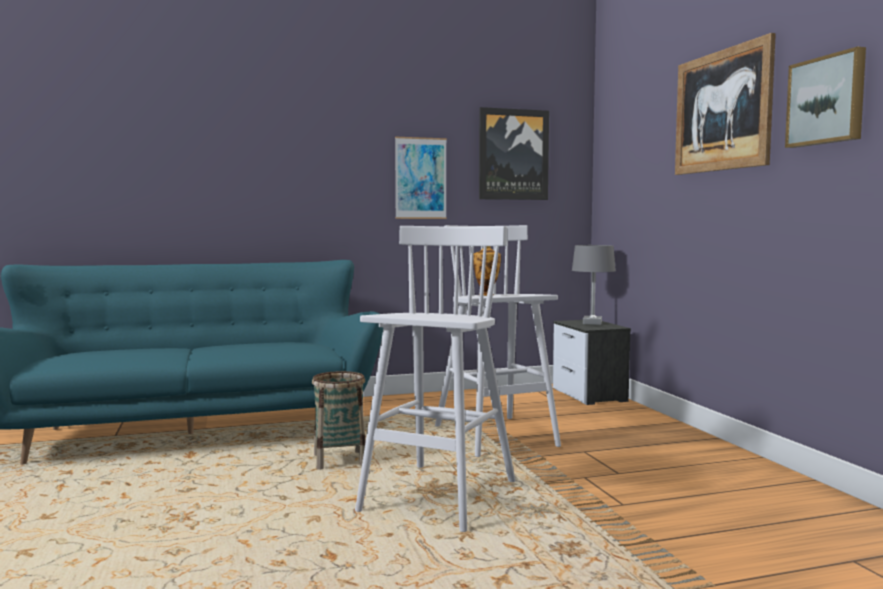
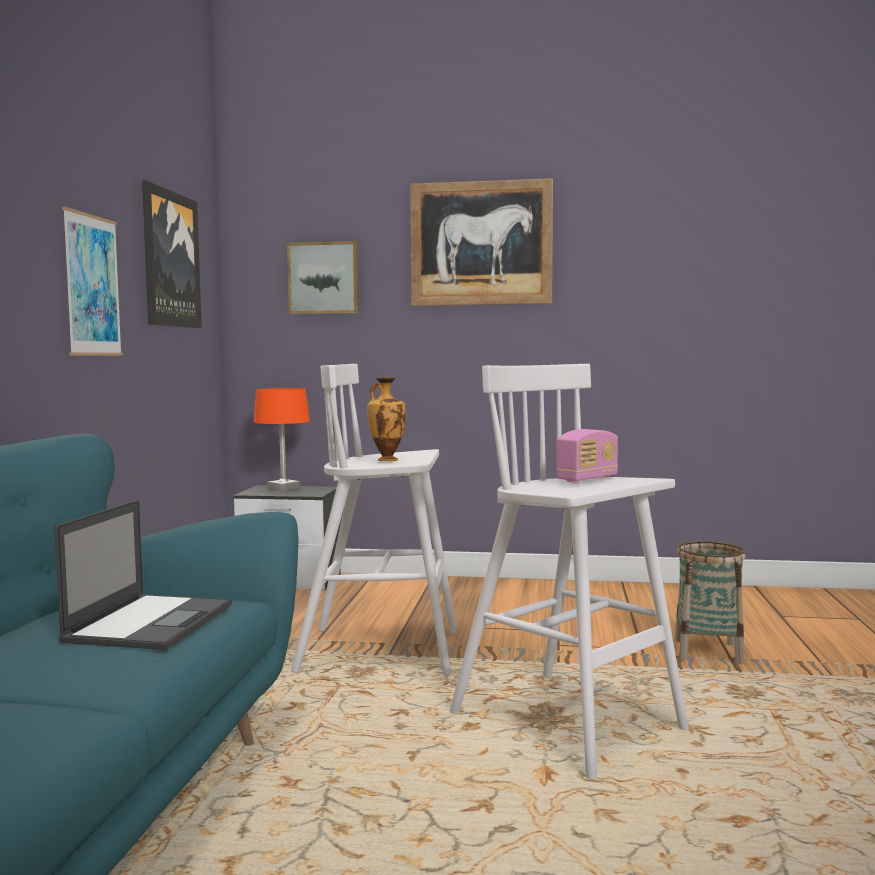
camera: 65 degrees left, 0 degrees up
(280, 349) = (151, 622): none -> laptop
(340, 460) = (369, 760): basket -> basket (708, 651)
(457, 315) = (587, 479): none -> radio
(592, 323) = (283, 489): grey table lamp -> orange table lamp
(827, 100) = (618, 252): picture -> picture (324, 278)

